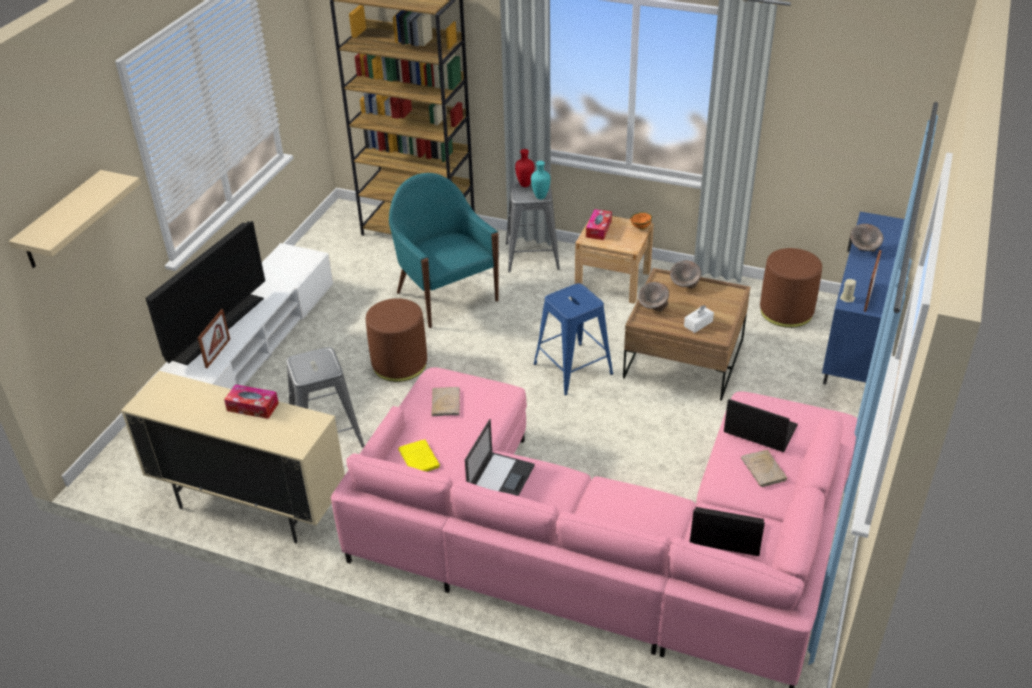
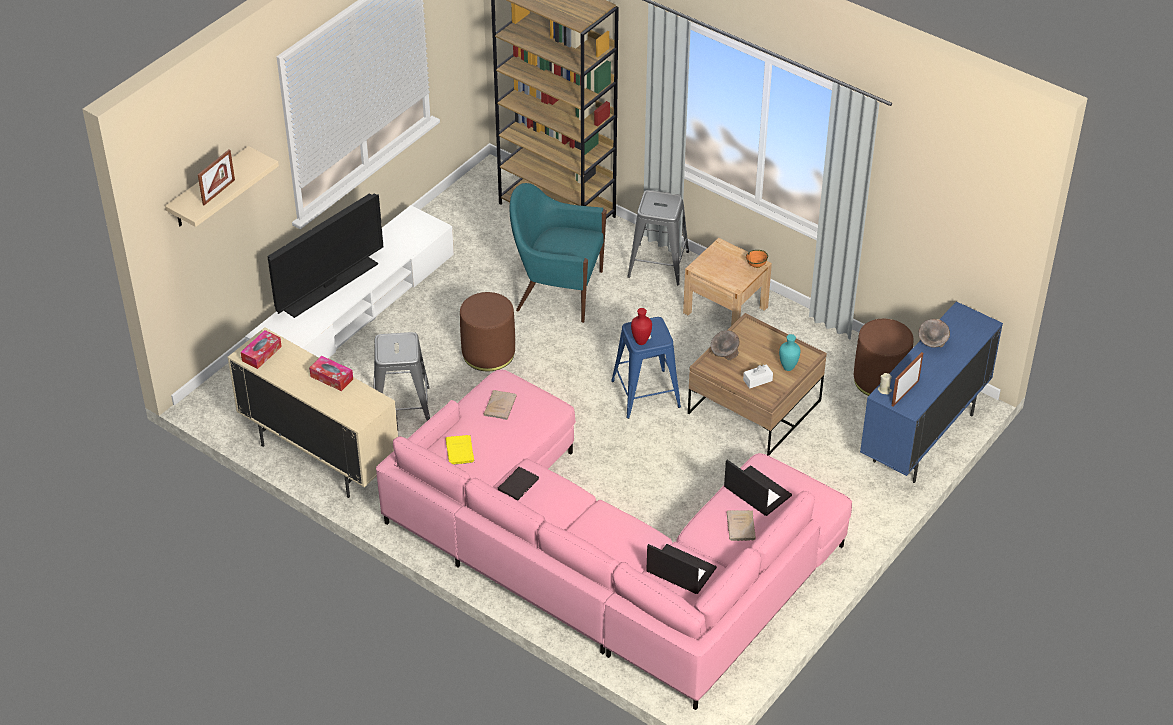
camera: 15 degrees right, 5 degrees up
(218, 353) = (323, 311): picture frame -> picture frame (218, 192)
(446, 295) = (557, 290): turquoise armchair -> turquoise armchair turned 60 degrees counterclockwise
(501, 479) = (519, 484): laptop -> black book
(525, 185) = (657, 196): red vase -> red vase (641, 342)
(540, 197) = (665, 213): turquoise vase -> turquoise vase (787, 367)
(598, 229) = (714, 258): tissue box -> tissue box (261, 354)
(684, 285) = (765, 338): grey bowl -> none

